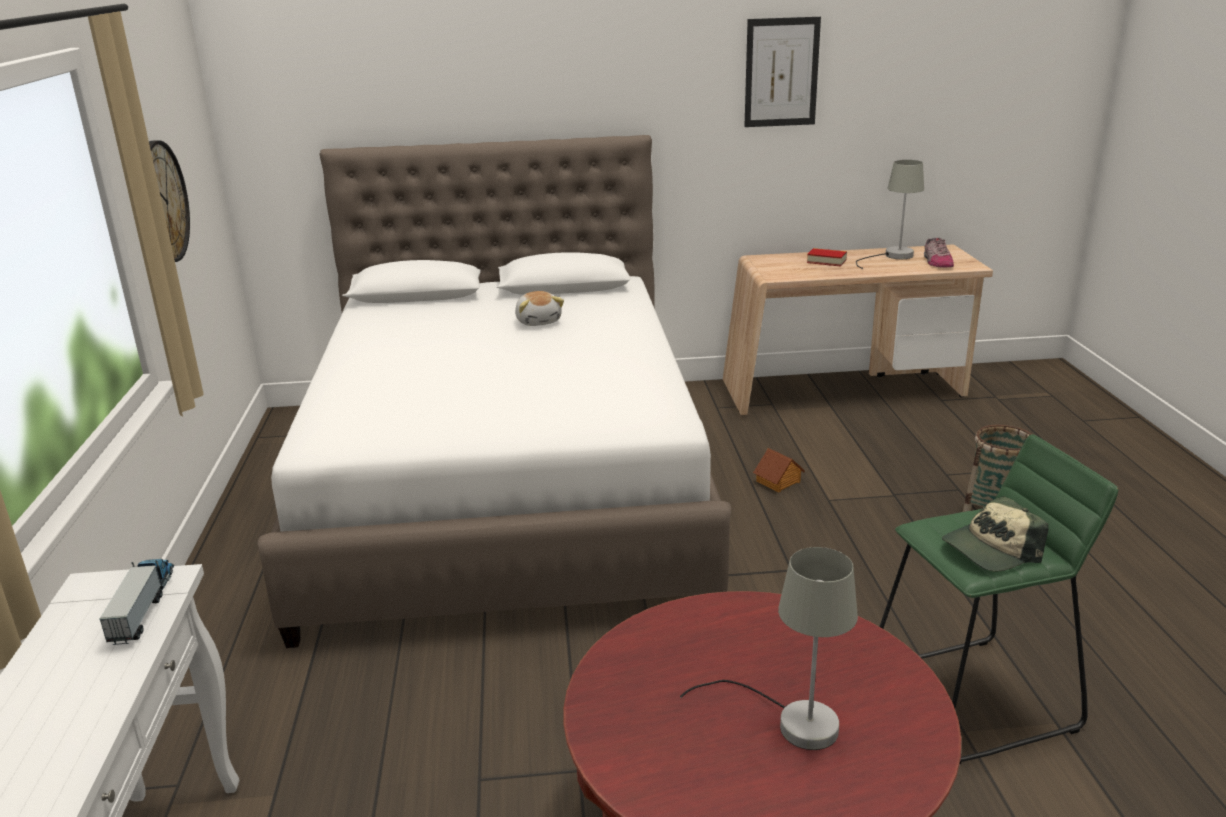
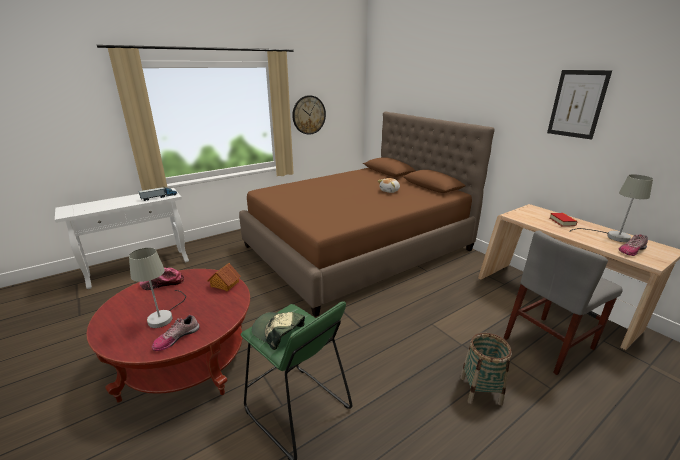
camera: 60 degrees right, 0 degrees up
(508, 488) = (357, 248): white bed -> brown bed
(624, 715) = (163, 283): none -> cap
(778, 481) = (431, 305): toy house -> toy house (224, 284)
(891, 708) = (176, 338): none -> shoe
(927, 434) = (548, 343): none -> grey chair

